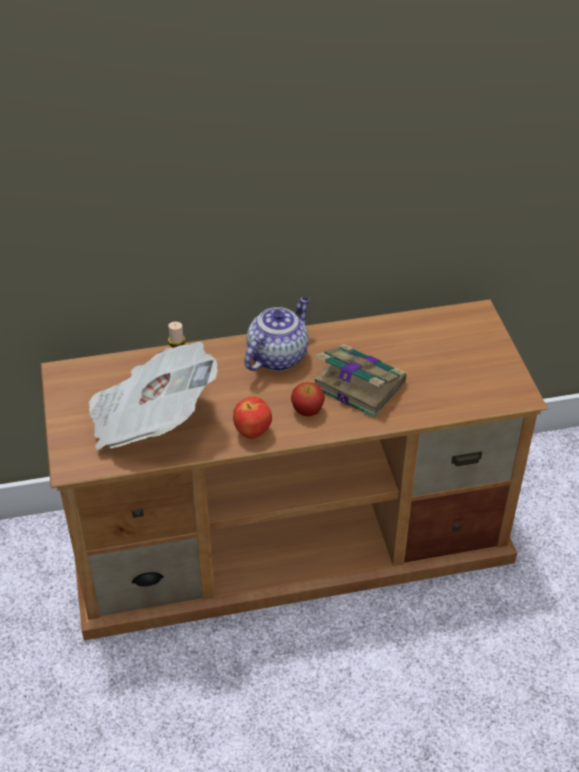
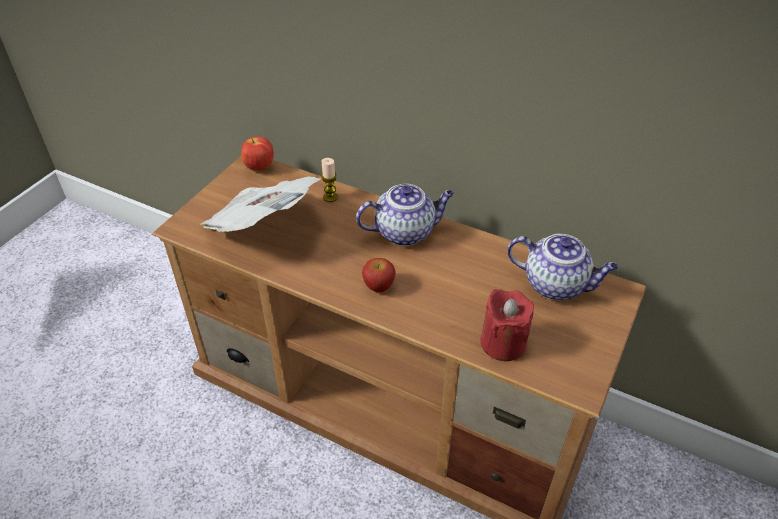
camera: 40 degrees right, 0 degrees up
(253, 433) = (319, 278): apple -> apple (259, 168)
(356, 384) = (442, 289): book -> none
(433, 333) = (556, 285): none -> teapot
(441, 397) = (503, 343): none -> red candle

